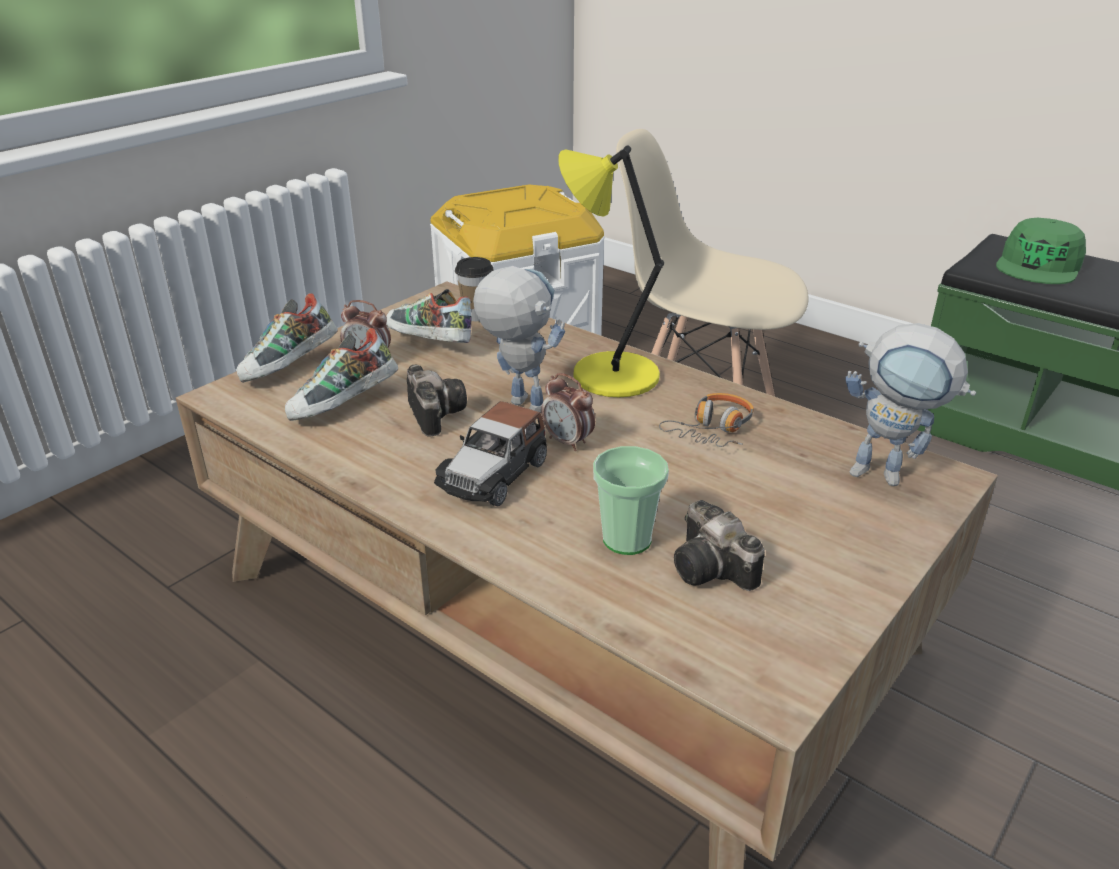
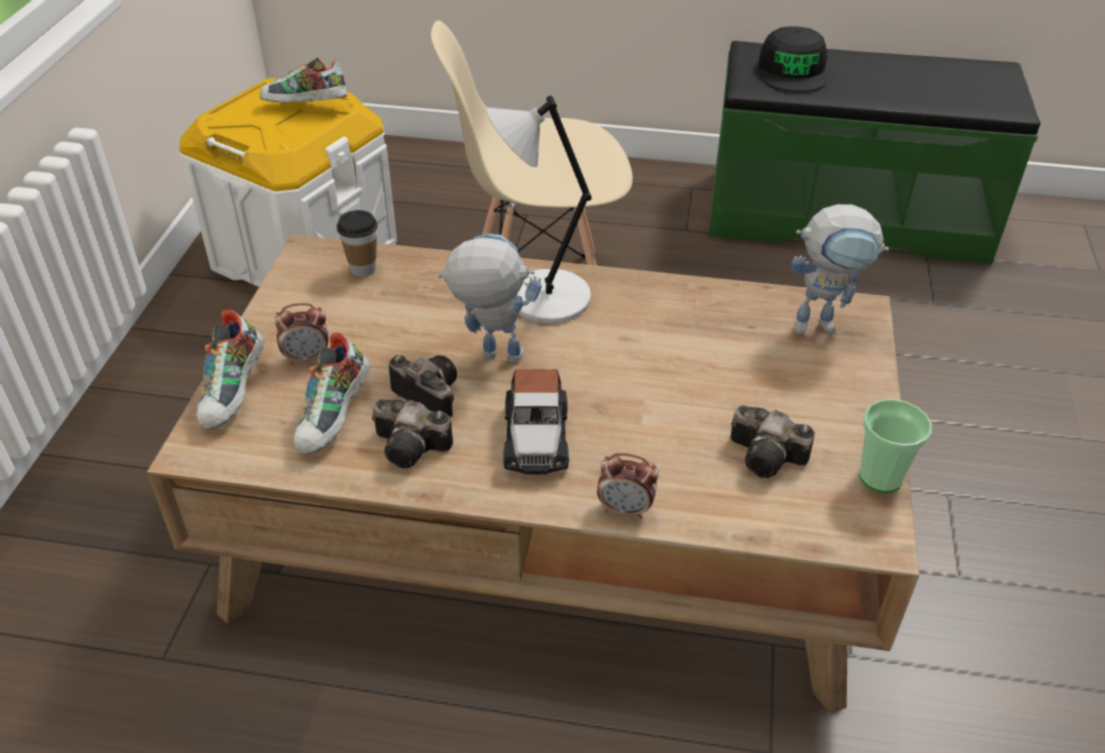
camera: 30 degrees left, 10 degrees up
(383, 446) = (414, 447): none -> camera
(428, 344) = (347, 318): shoe -> shoe (305, 107)
(568, 442) = (568, 382): alarm clock -> alarm clock (625, 509)
(610, 376) = (544, 299): yellow table lamp -> grey table lamp
(627, 539) = (688, 457): cup -> cup (880, 477)
(712, 430) = (669, 327): headphones -> none
(1039, 266) = (792, 71): green cap -> black cap

